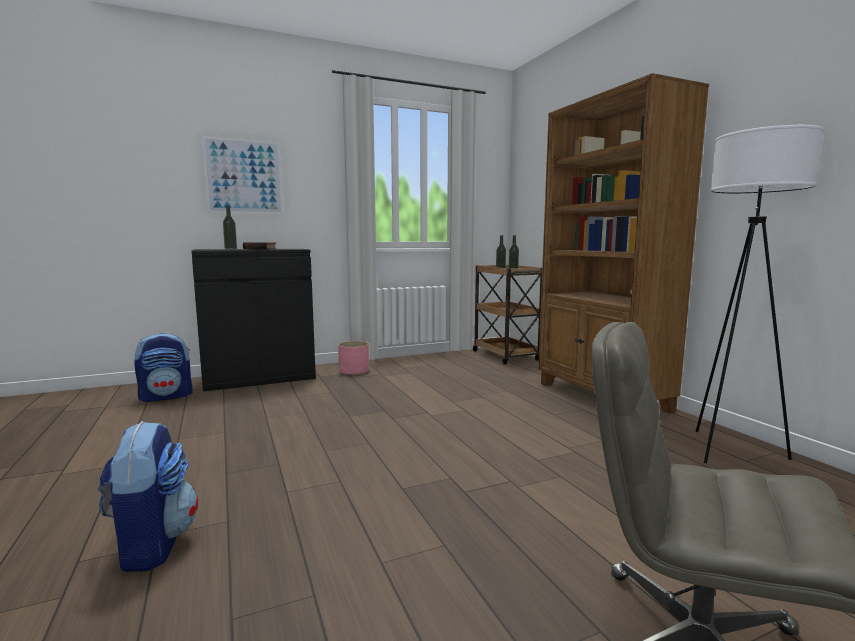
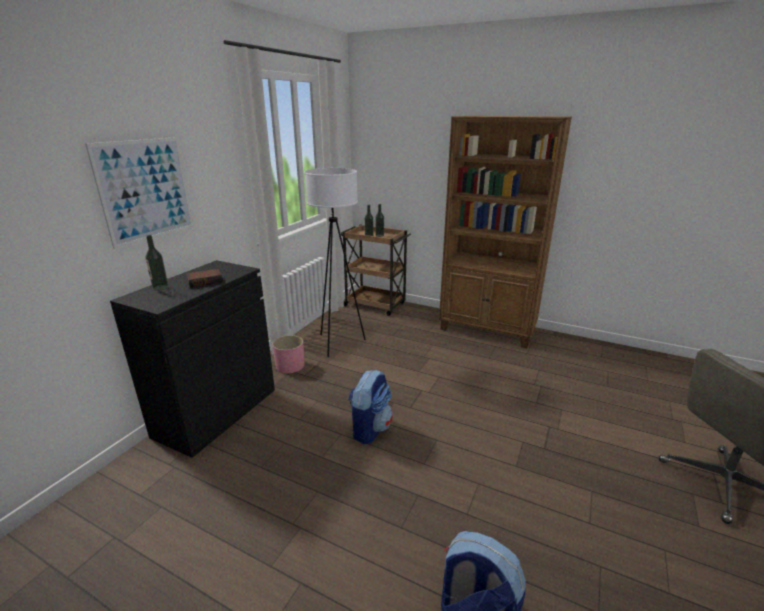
camera: 40 degrees left, 15 degrees up
(167, 396) = (164, 484): backpack -> backpack (370, 428)
(730, 451) = (589, 352): white floor lamp -> white floor lamp (339, 343)

